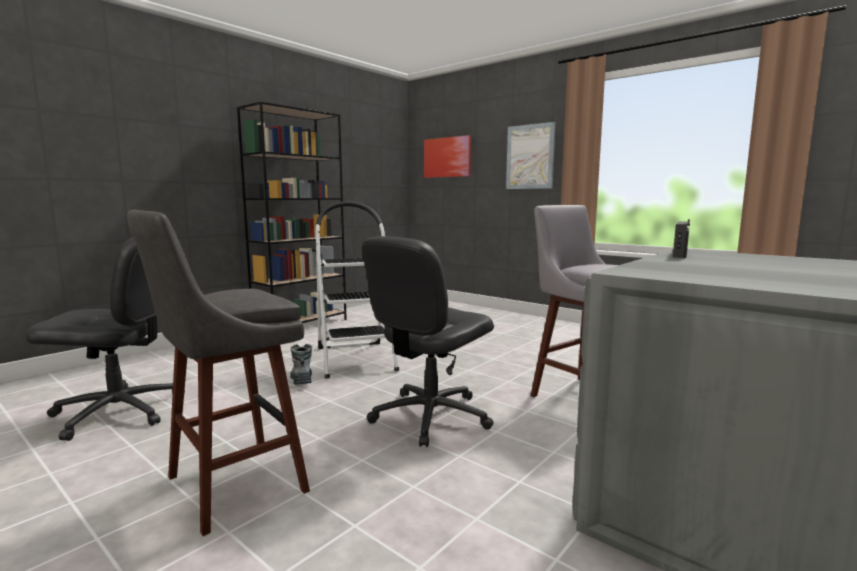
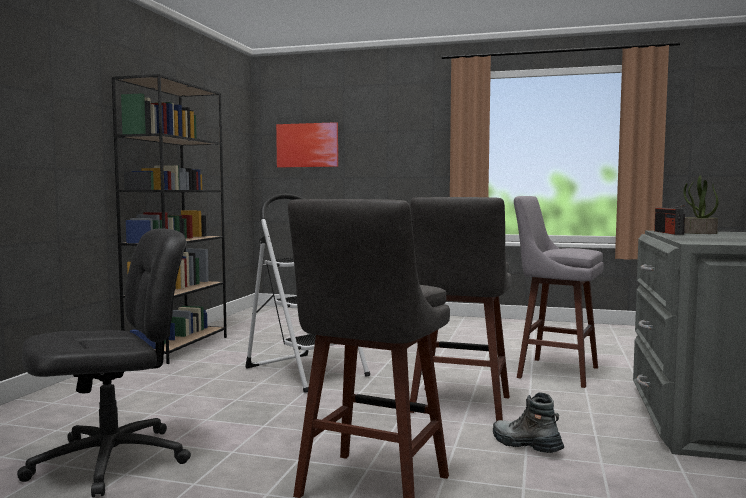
camera: 25 degrees left, 5 degrees down
(301, 379) = (279, 397): boot -> boot (525, 445)
(430, 416) = (459, 406): black office chair -> grey stool
(530, 157) = (410, 148): picture -> none
(721, 256) = (699, 233): none -> potted plant

